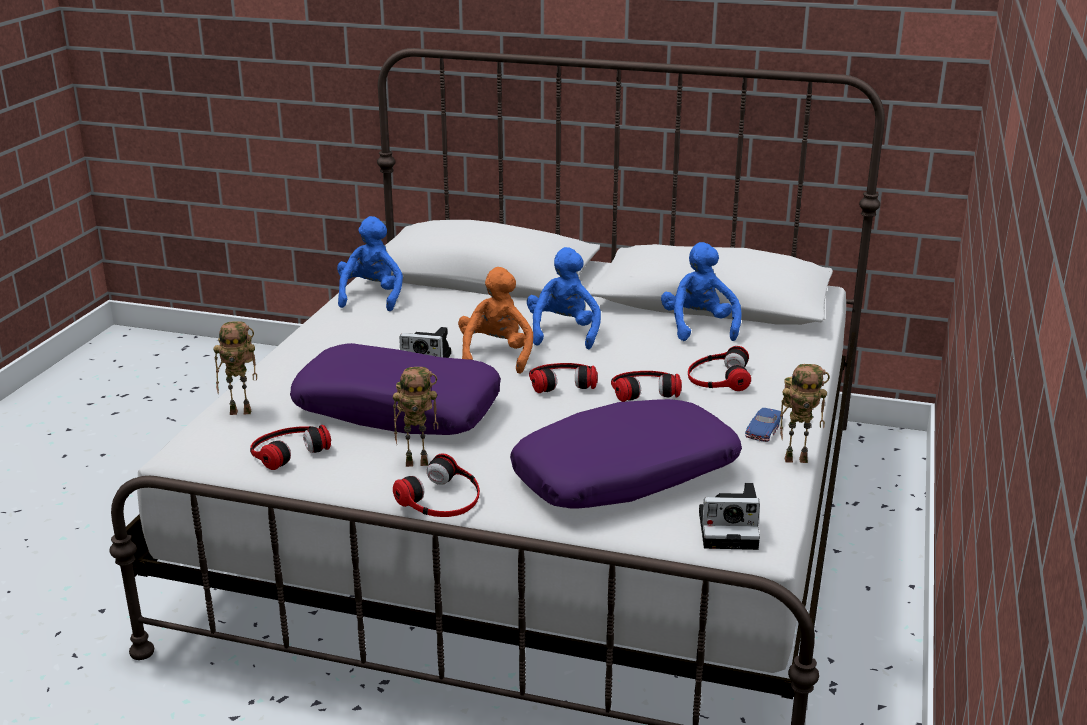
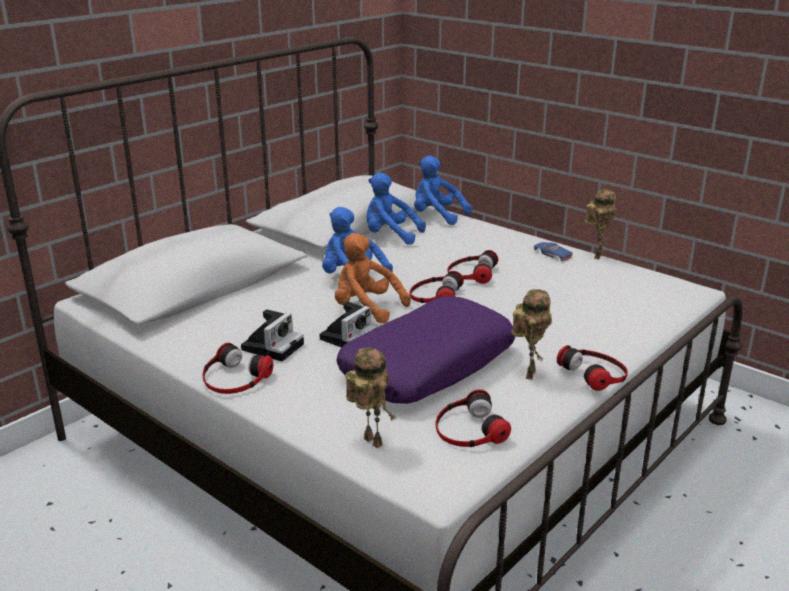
camera: 65 degrees left, 0 degrees up
(242, 411) = (369, 442): toy robot -> toy robot turned 60 degrees counterclockwise
(371, 296) = (180, 337): blue plush toy -> blue plush toy (436, 216)
(625, 476) = (592, 306): purple pillow -> none
(718, 377) = (472, 249): headphones -> headphones (234, 378)
(731, 529) = (672, 292): camera -> camera (273, 346)

